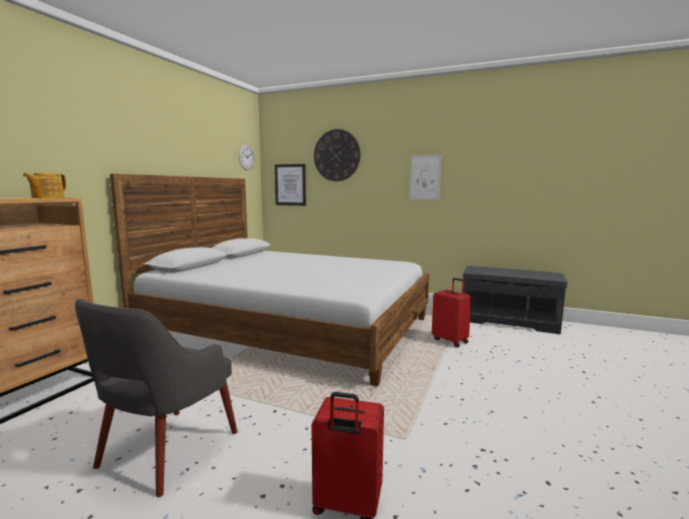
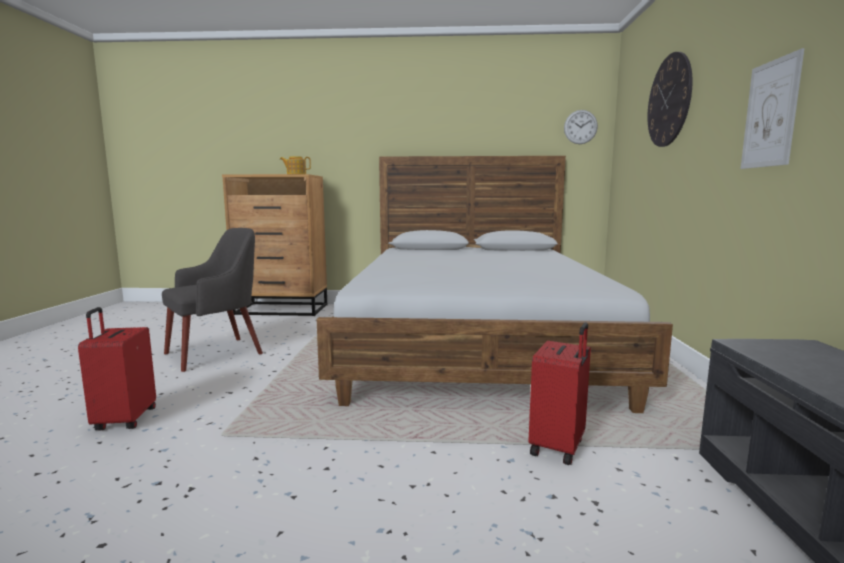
camera: 70 degrees right, 0 degrees up
(167, 450) = (216, 353): grey armchair -> grey armchair turned 135 degrees clockwise
(290, 185) = (629, 160): picture -> none

